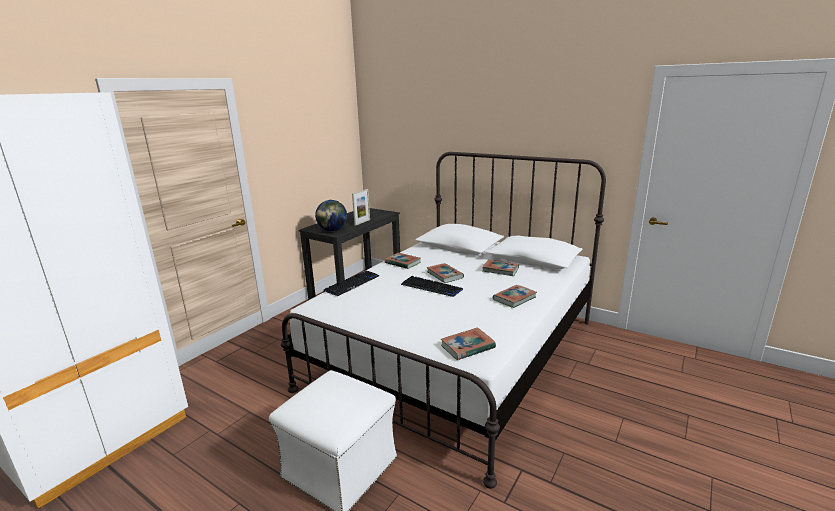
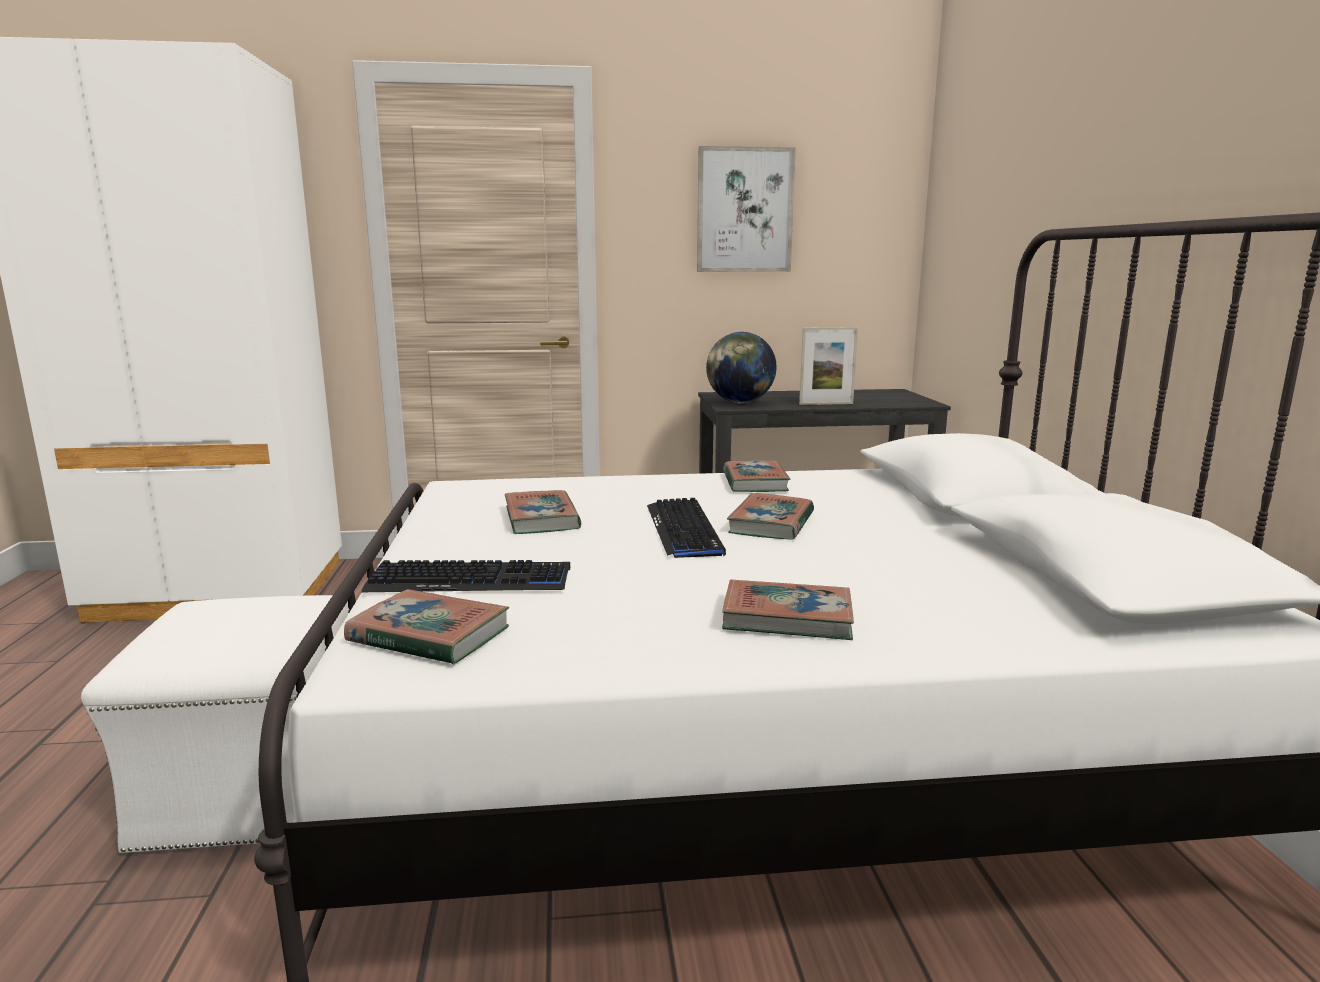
camera: 50 degrees right, 5 degrees down
(303, 142) = (744, 210): none -> picture
(352, 284) = (588, 480): keyboard -> keyboard (470, 581)
(500, 270) = (929, 560): book -> book (541, 518)

